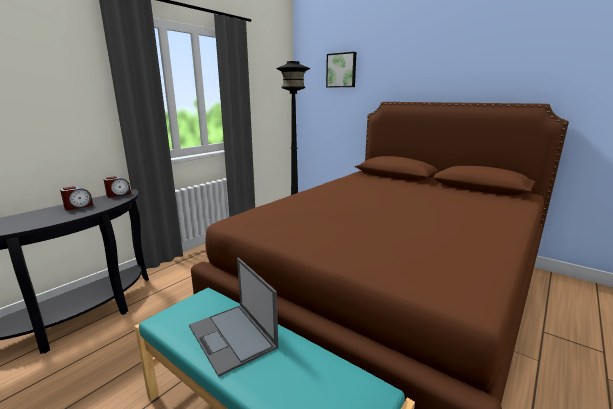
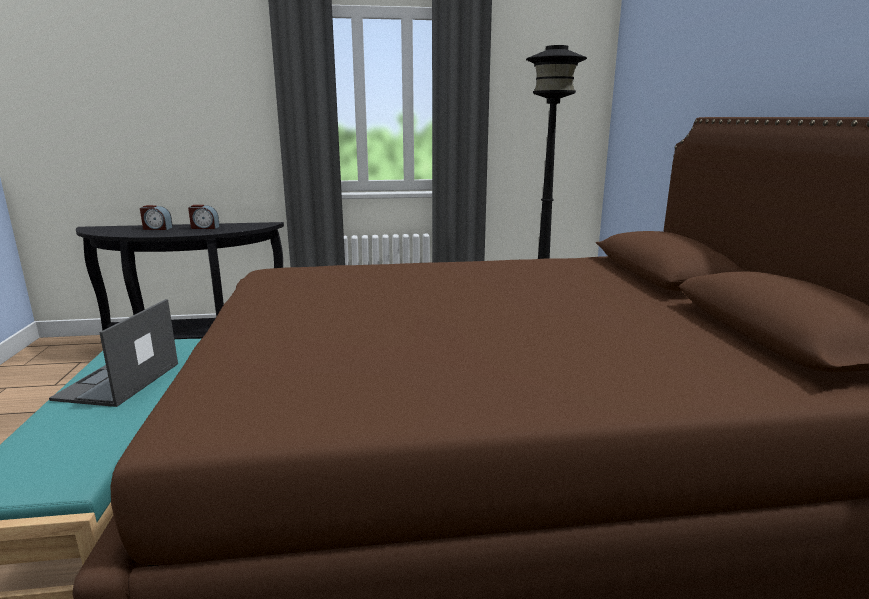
camera: 45 degrees right, 0 degrees up
(118, 194) = (256, 224): alarm clock -> alarm clock (157, 228)
(341, 70) = (668, 55): picture -> none

